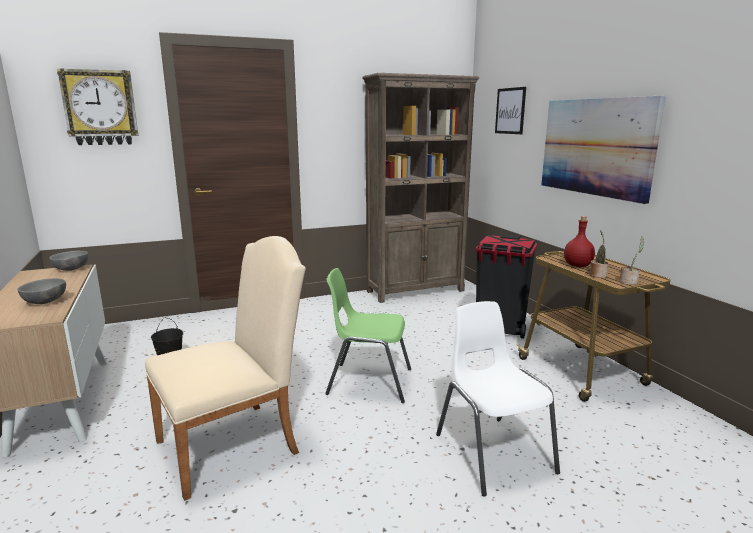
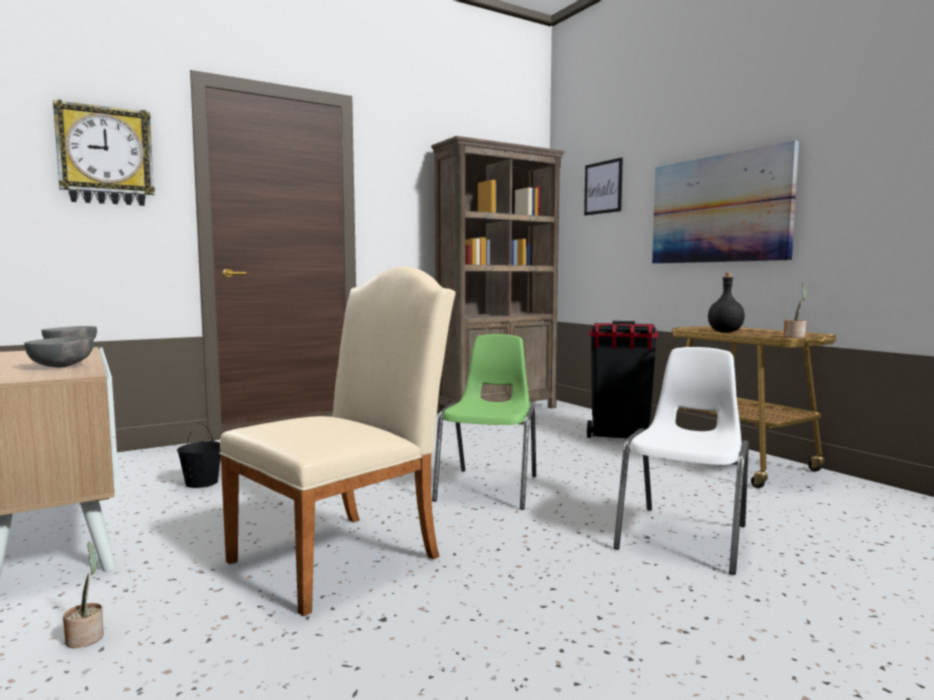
camera: 10 degrees left, 10 degrees down
(368, 381) = (489, 488): green chair -> green chair turned 105 degrees clockwise
(492, 452) = (685, 537): white chair -> white chair turned 60 degrees clockwise
(578, 265) = (725, 331): red bottle -> black bottle
(597, 275) = (756, 334): potted plant -> potted plant (86, 637)

